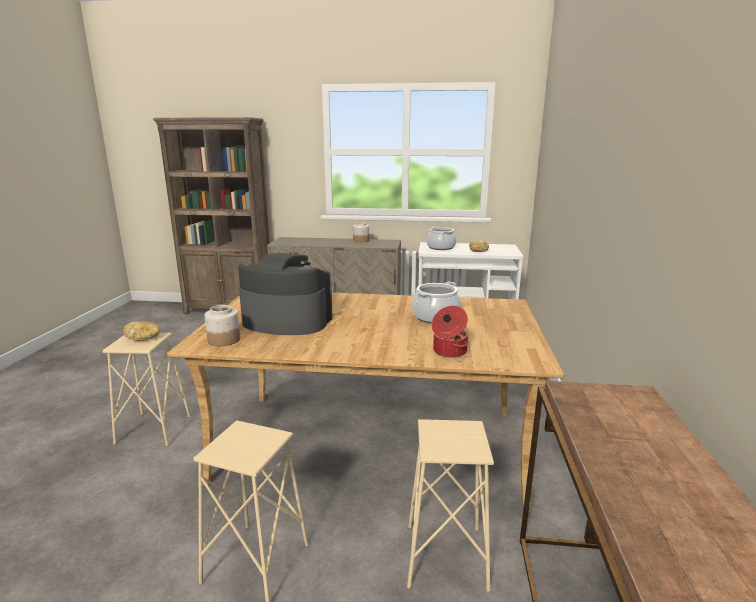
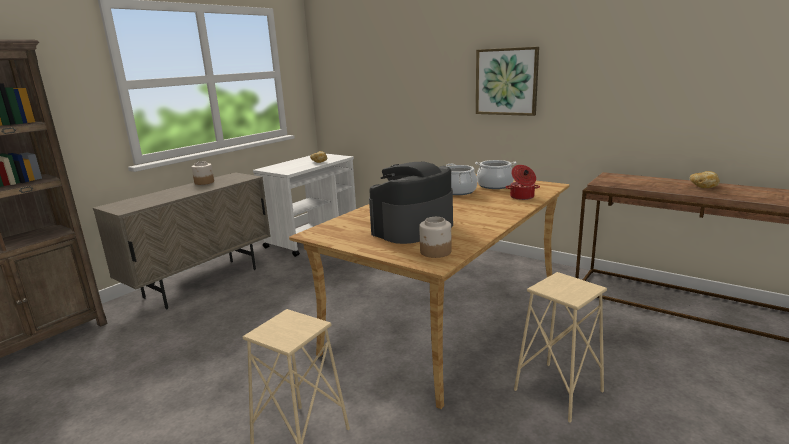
camera: 60 degrees left, 0 degrees up
(144, 338) = (283, 325): bread -> bread (703, 187)
(440, 247) = (285, 167): cooking pot -> cooking pot (495, 185)
(445, 556) = (578, 318): beige stool -> none
(619, 191) = (506, 81): none -> picture

